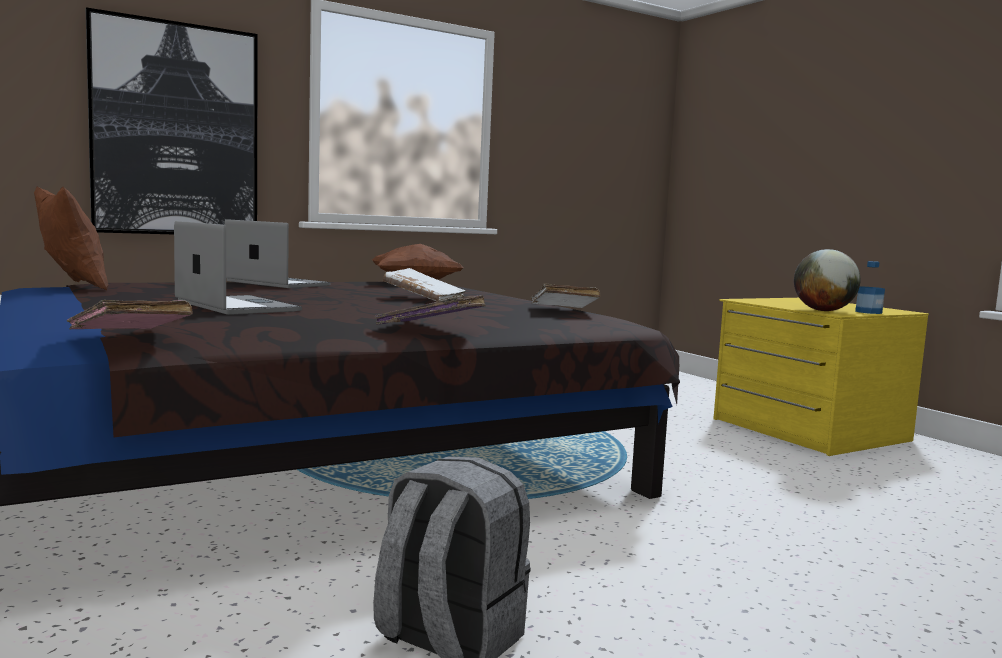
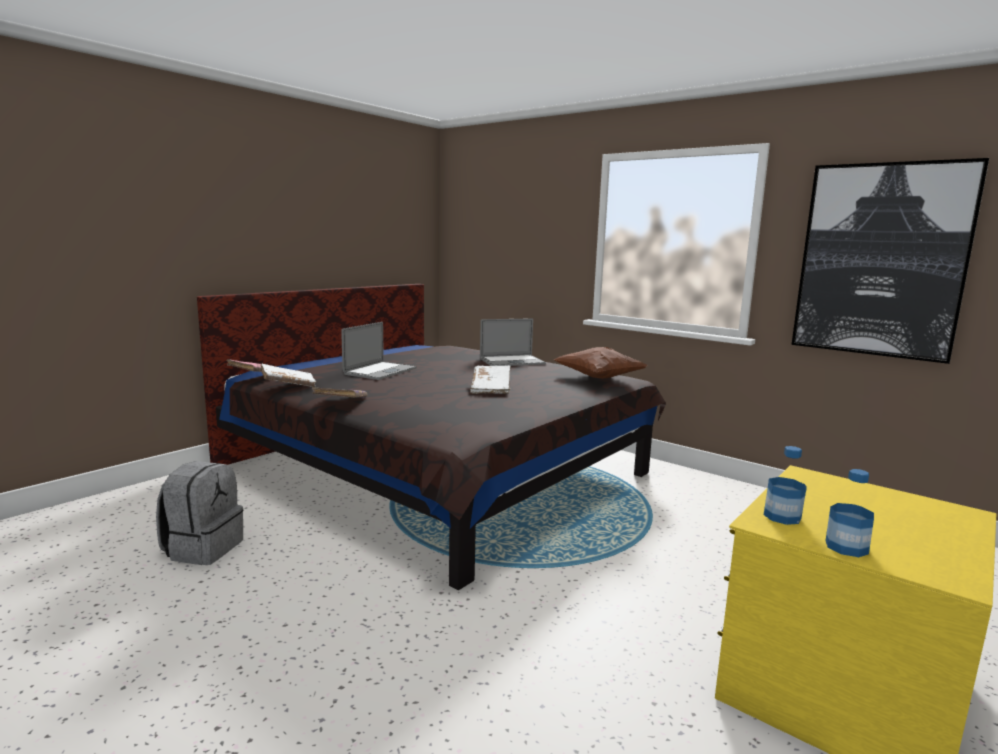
camera: 70 degrees right, 5 degrees up
(72, 286) = (424, 347): brown pillow -> none
(176, 130) = (522, 257): picture -> picture (881, 260)
(277, 283) = (512, 361): laptop -> laptop turned 60 degrees clockwise
(563, 311) = (486, 419): white book -> white book (288, 385)
(823, 311) = (782, 516): globe -> bottle

